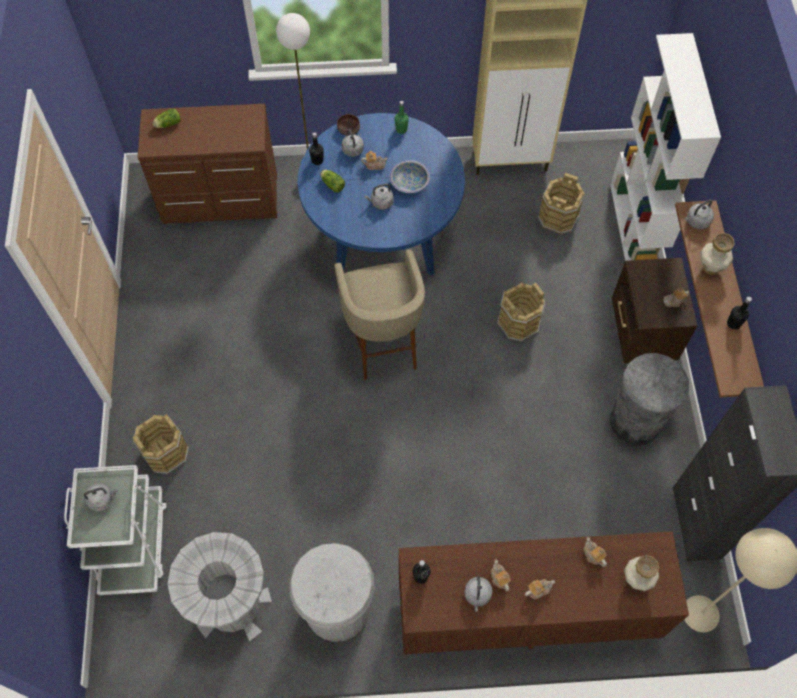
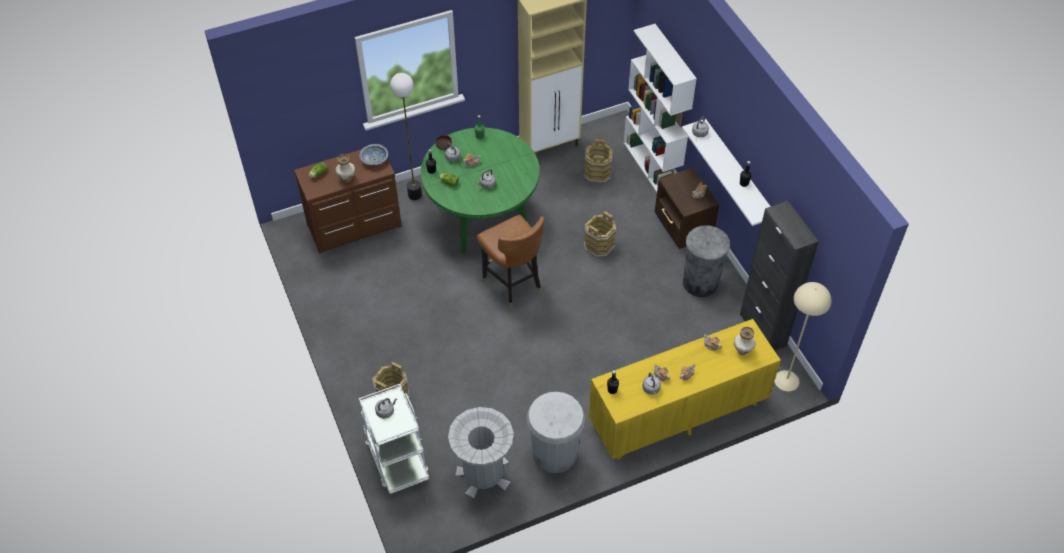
camera: 20 degrees left, 10 degrees down
(382, 237) = (482, 218): blue dining table -> green dining table
(383, 343) = (513, 284): beige stool -> brown chair
(409, 183) = (500, 167): bowl -> bowl (374, 159)
(525, 611) = (677, 414): brown dresser -> yellow dresser
(709, 267) = (717, 157): vase -> vase (346, 179)
(734, 301) = (738, 173): brown shelf -> white shelf

